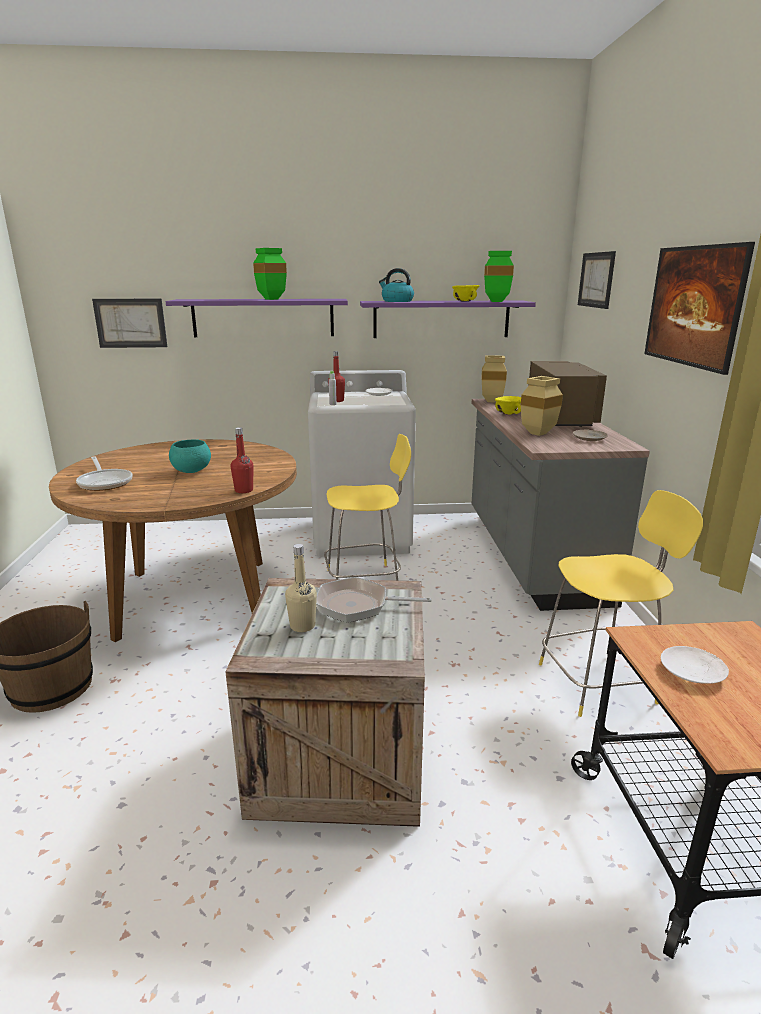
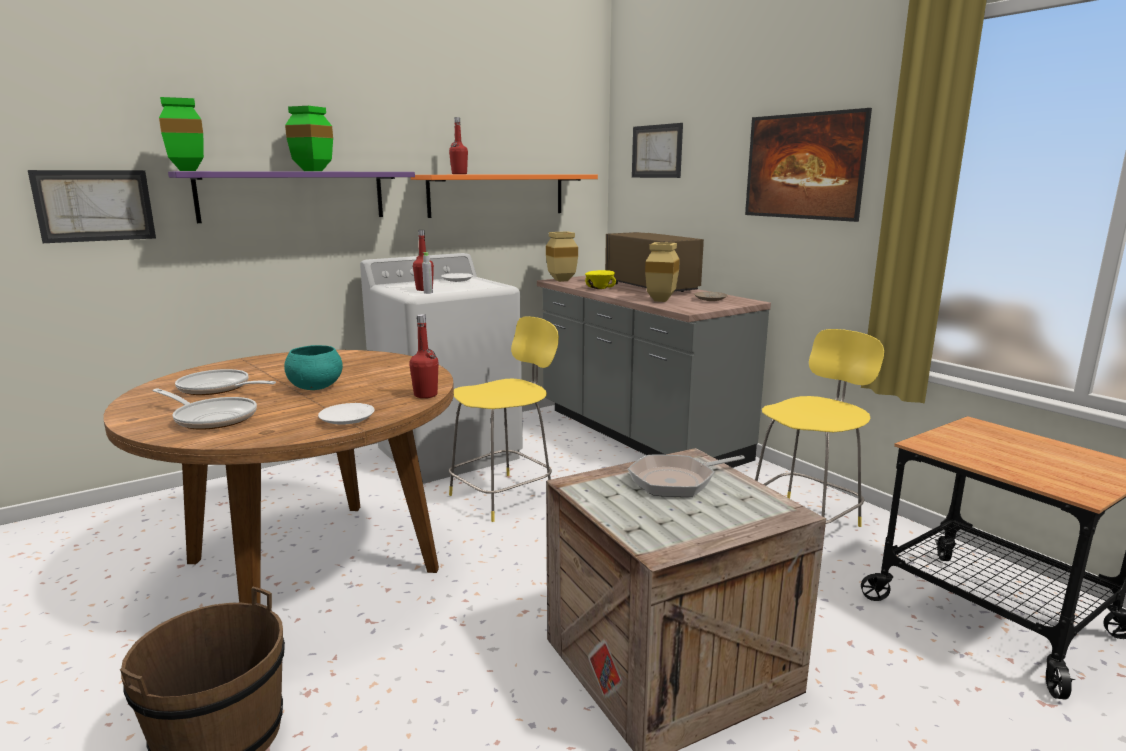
camera: 30 degrees left, 5 degrees down
(141, 461) = (218, 389): none -> frying pan
(302, 626) = (657, 511): beige bottle -> none
(397, 301) = (459, 174): kettle -> red bottle
(441, 319) = (497, 195): purple shelf -> orange shelf
(465, 301) = (529, 174): yellow bowl -> none
(495, 301) = (559, 174): green vase -> green vase (185, 170)
(693, 672) = (991, 456): white plate -> white plate (348, 420)

